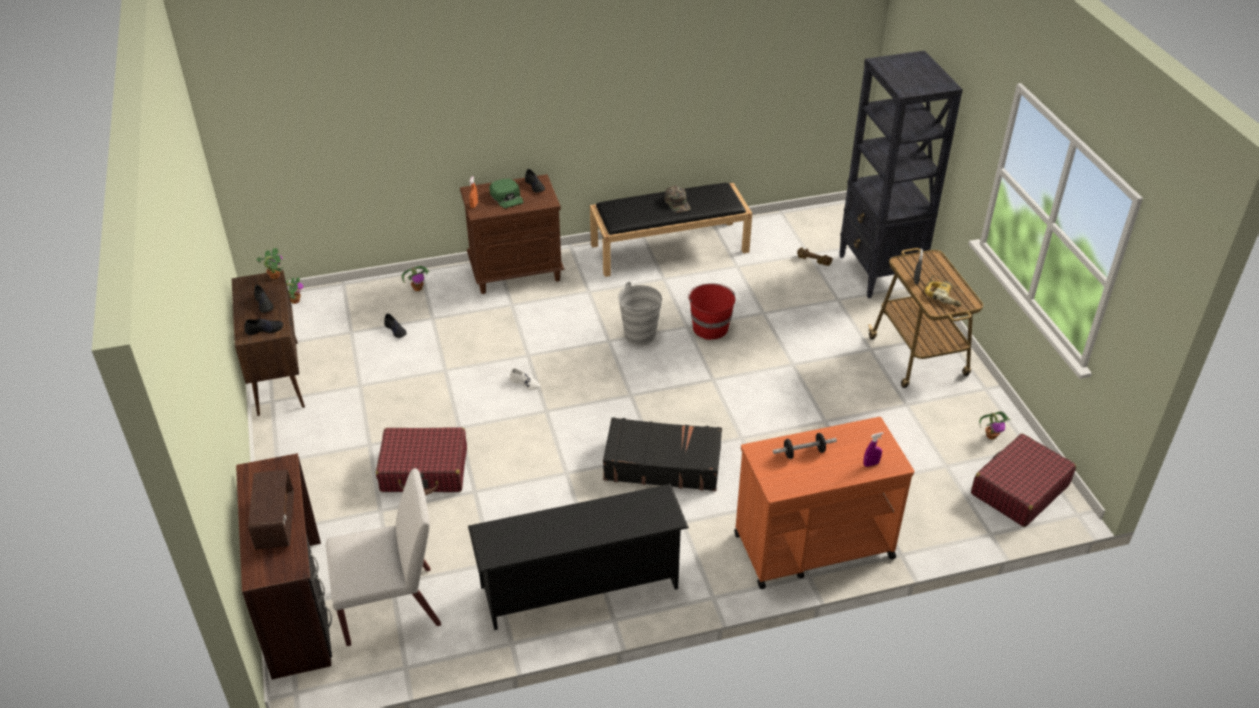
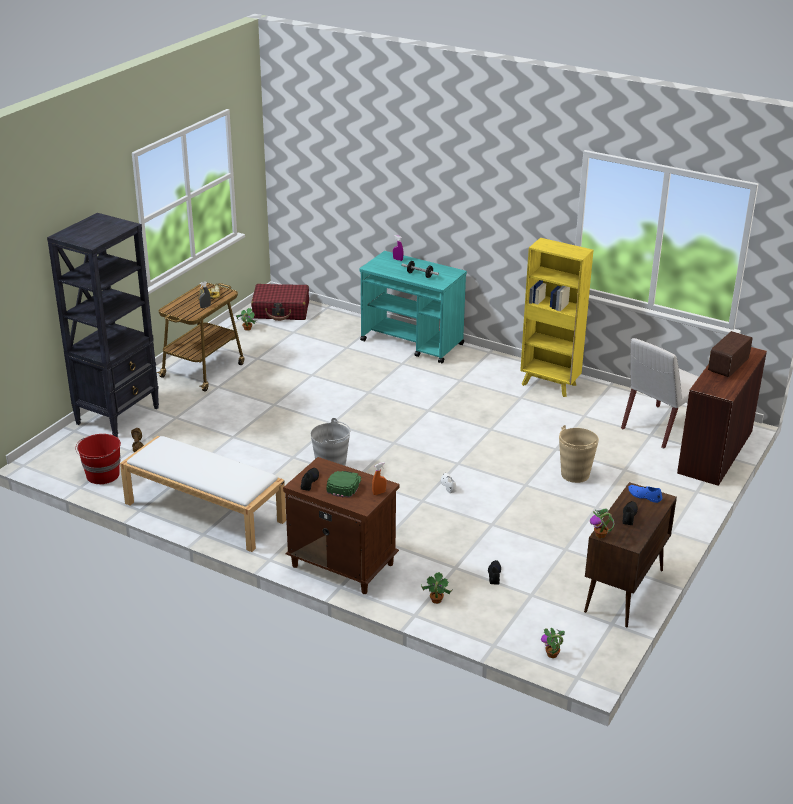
camera: 135 degrees left, 10 degrees down
(264, 329) = (644, 496): black shoe -> blue shoe
(391, 606) = (659, 427): white chair -> white chair turned 75 degrees counterclockwise
(424, 470) = (574, 474): red suitcase -> beige bucket
(580, 589) = (550, 385): black shoe rack -> yellow bookcase
(662, 463) = (430, 405): black suitcase -> none
(670, 247) = (203, 512): black bench -> white bench
(677, 203) = (196, 462): green cap -> none
(710, 327) = (280, 448): red bucket -> red bucket (102, 475)
(812, 546) = (412, 343): orange cart -> turquoise cart

